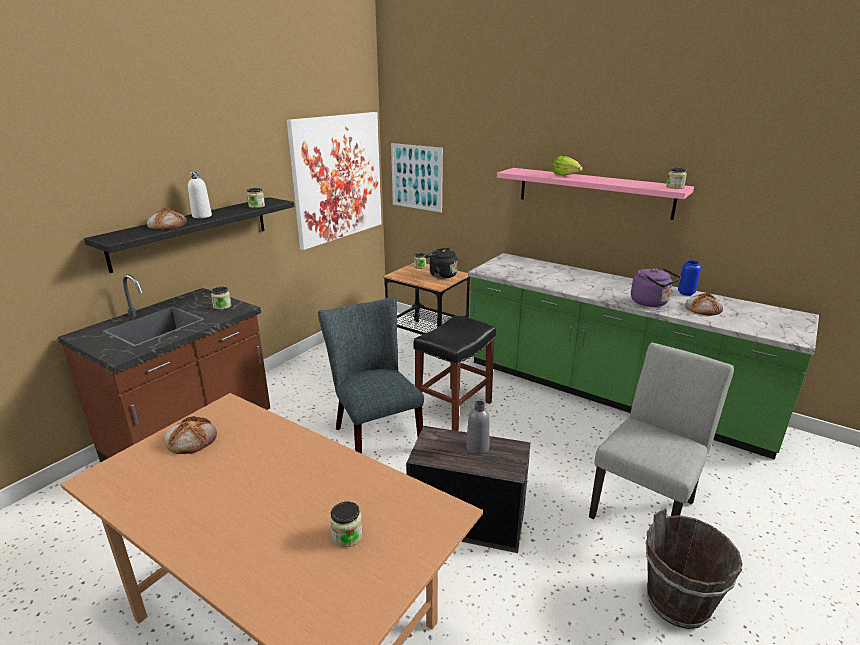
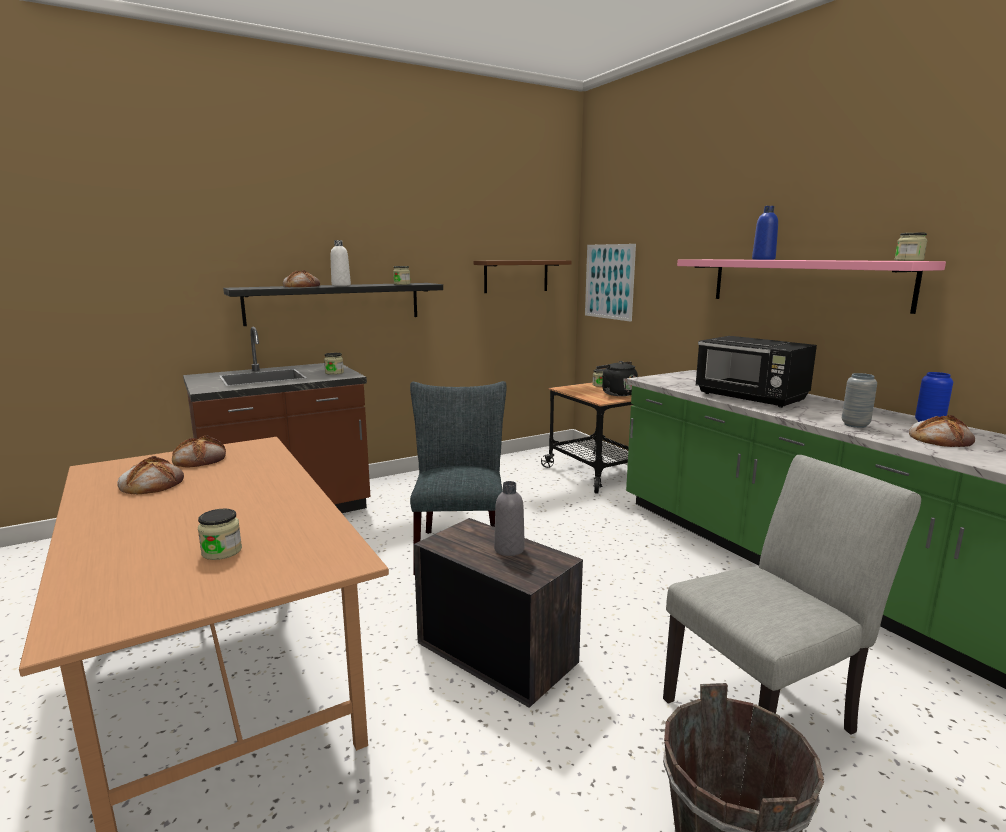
camera: 25 degrees right, 10 degrees down
(184, 482) = (152, 483): none -> bread
(337, 178) = (516, 276): picture -> brown shelf
(453, 409) = (572, 542): black stool -> none
(566, 175) = (763, 259): lettuce -> blue bottle
(570, 283) = (751, 397): none -> black microwave
(651, 303) = (855, 425): purple kettle -> grey vase

